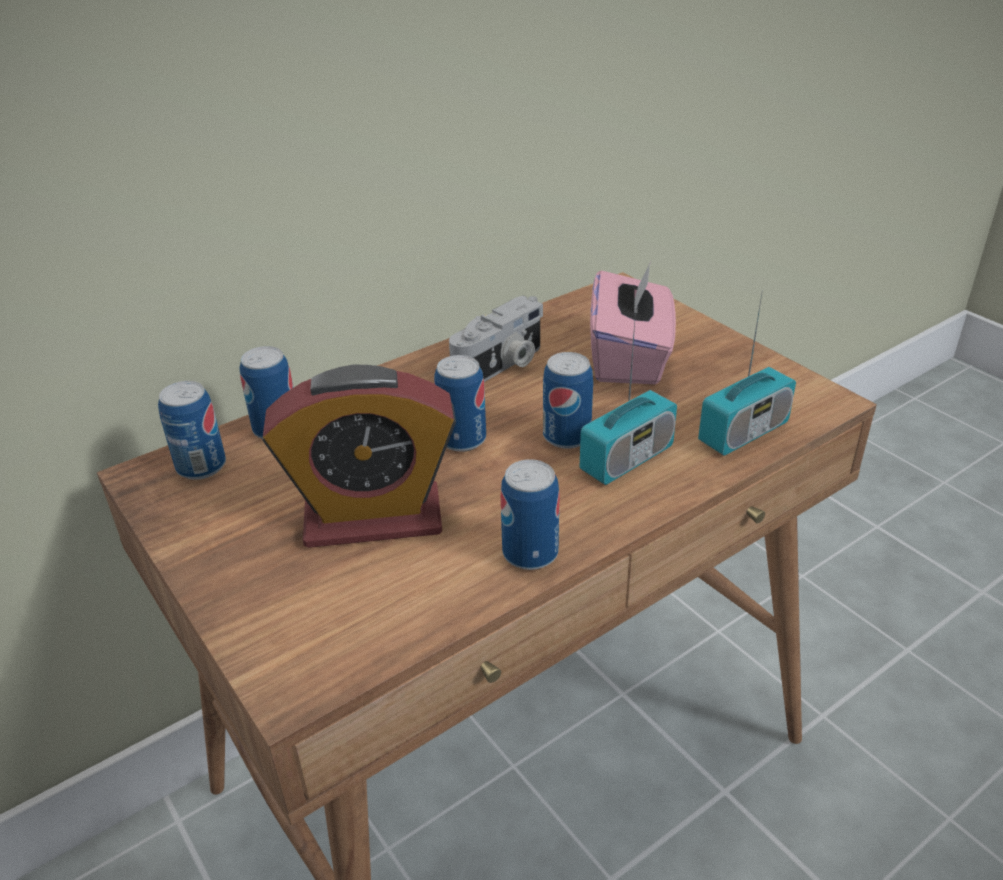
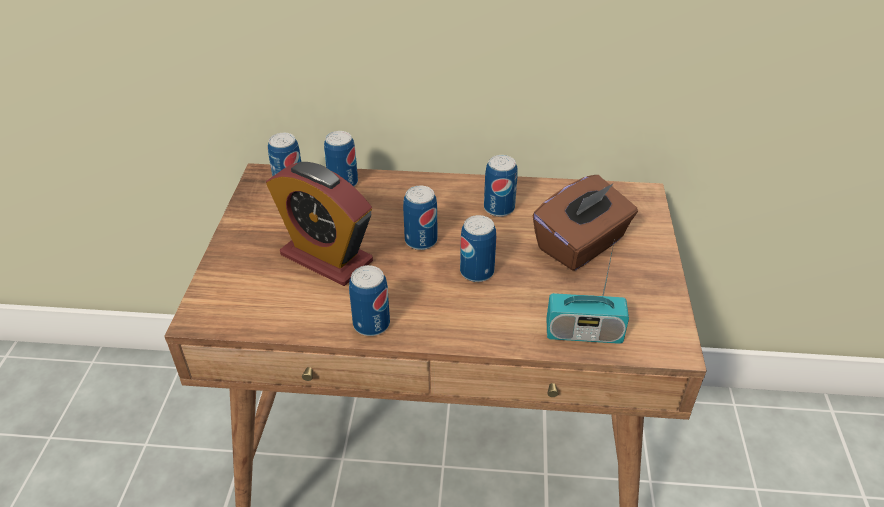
camera: 40 degrees right, 5 degrees up
(501, 366) = (499, 208): camera -> can
(627, 459) = (491, 306): radio -> none
(629, 358) = (581, 245): pink tissue box -> brown tissue box

